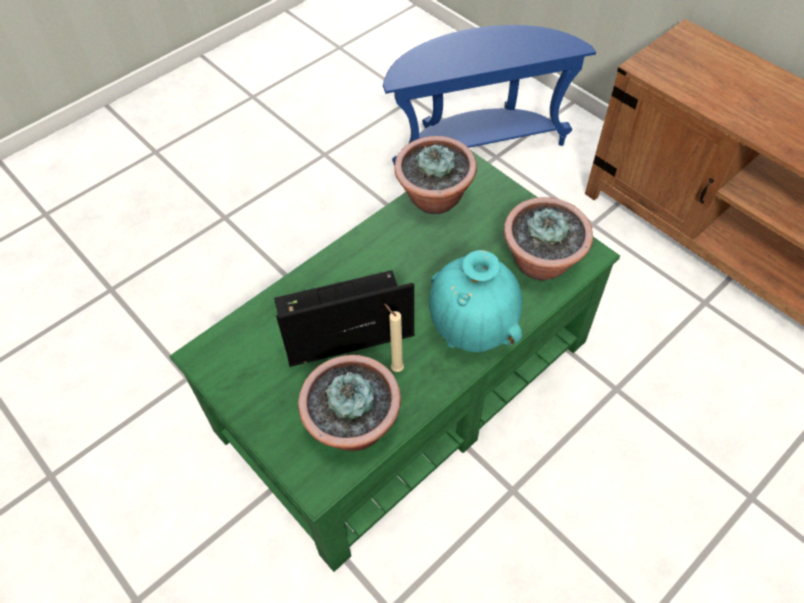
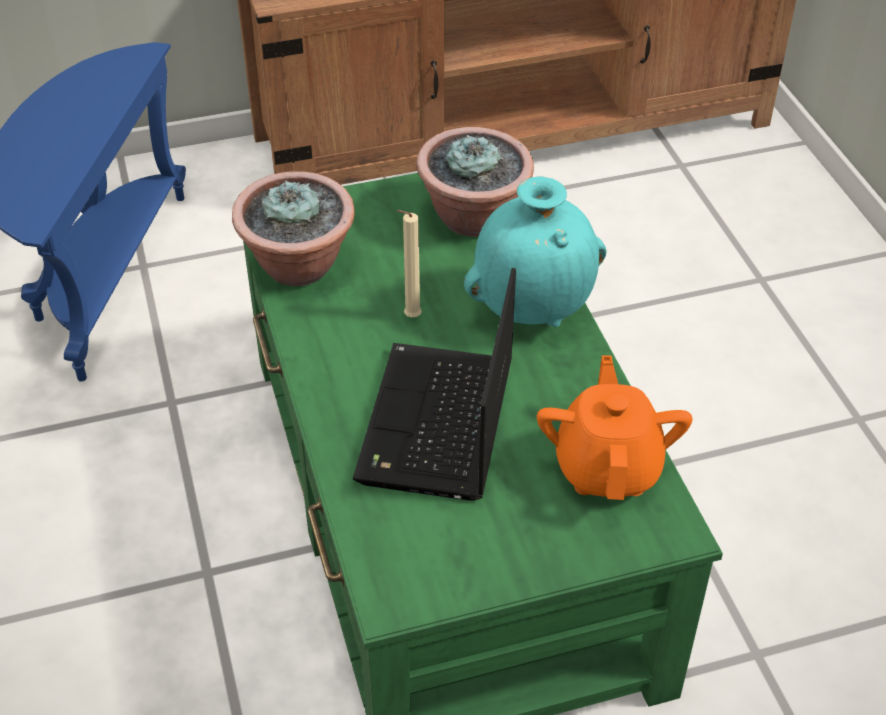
camera: 65 degrees left, 10 degrees down
(353, 426) = (608, 467): potted plant -> orange teapot
(395, 367) = (543, 398): beige candle -> beige candle (410, 317)

